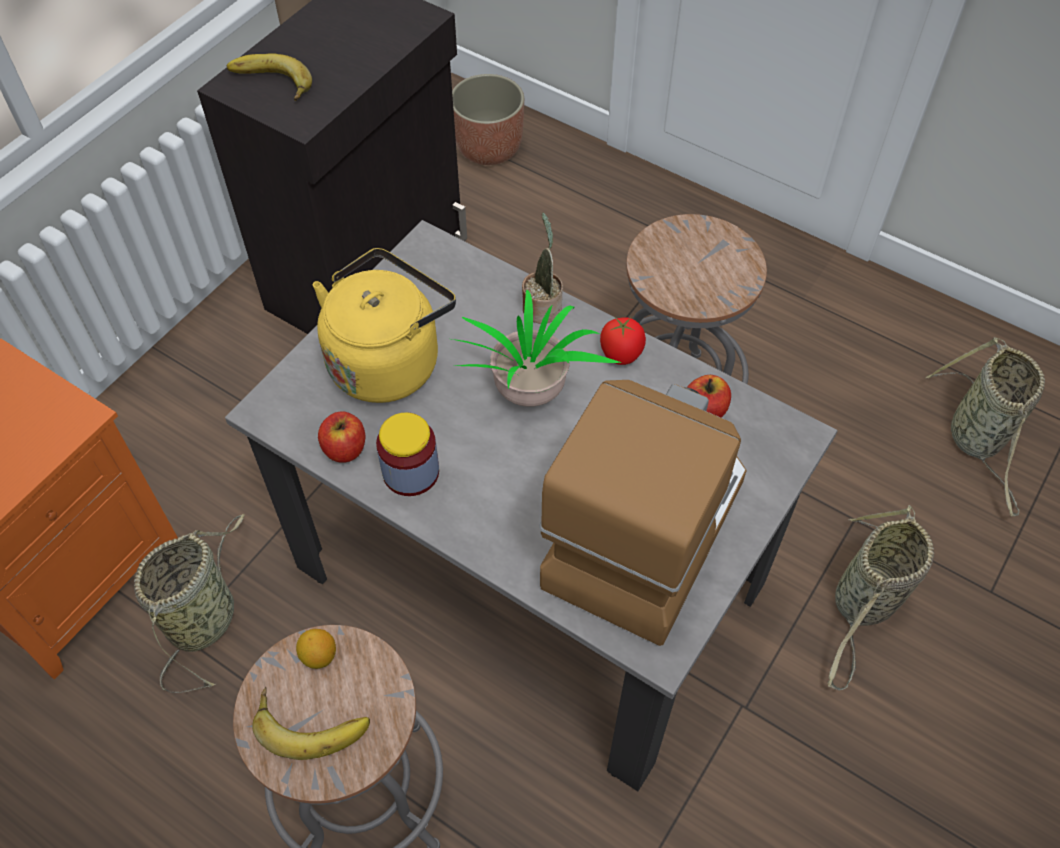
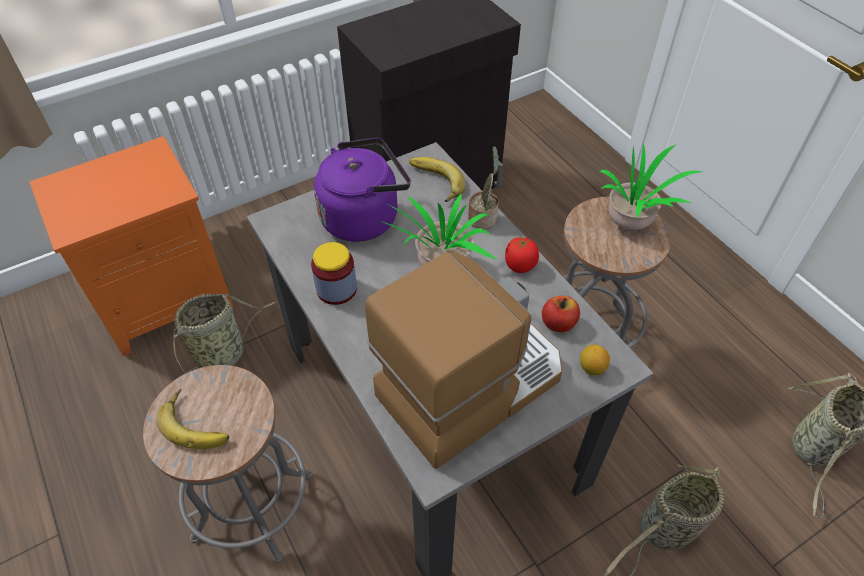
camera: 25 degrees right, 5 degrees down
(269, 84) = (381, 33): banana -> banana (434, 182)
(319, 656) = (225, 385): lemon -> lemon (592, 368)
(344, 449) = (305, 260): apple -> none
(388, 360) = (364, 217): yellow kettle -> purple kettle
(489, 147) = (544, 139): planter -> none
(707, 245) = (631, 223): none -> potted plant

